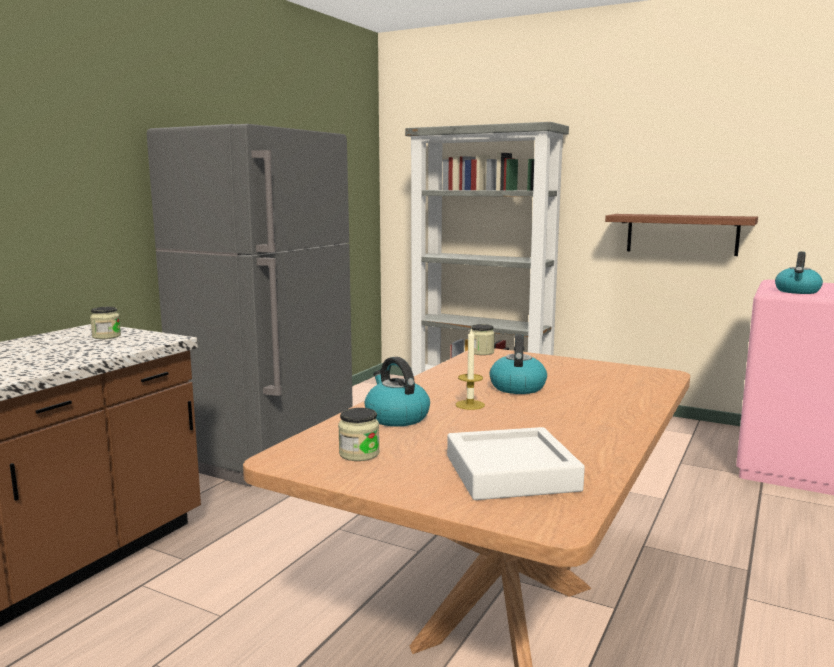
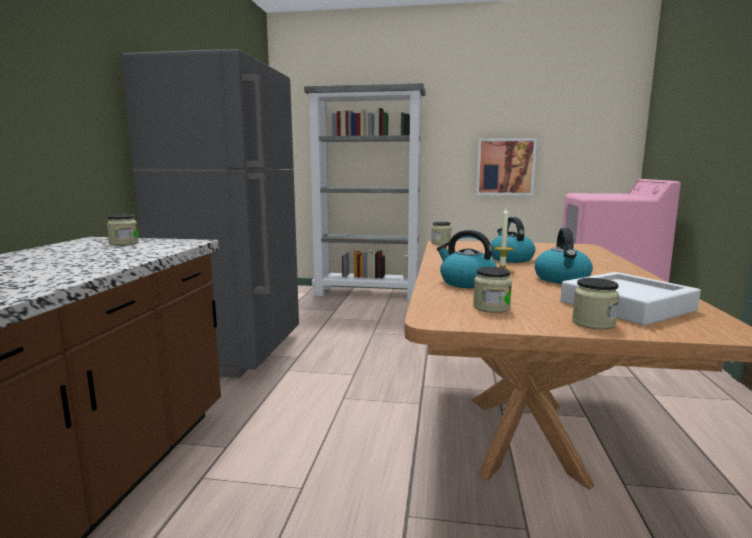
camera: 20 degrees left, 0 degrees up
(426, 488) = (593, 323): none -> jar
(682, 234) = (505, 167): shelf -> picture
(797, 291) = (605, 196): kettle -> kettle (562, 279)

